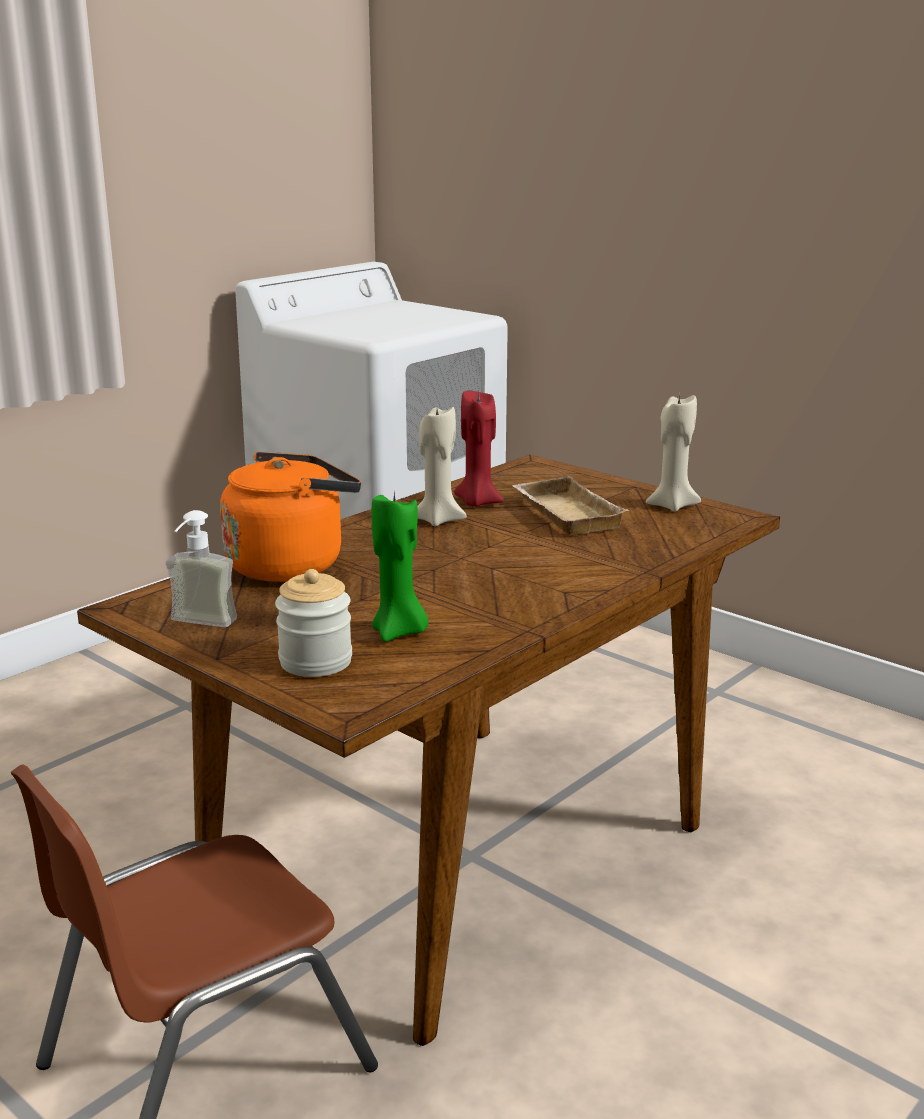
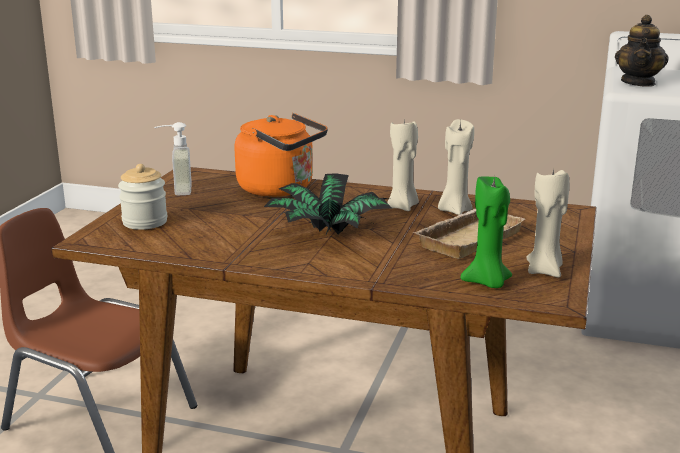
camera: 65 degrees right, 0 degrees up
(356, 331) = (638, 83): none -> teapot
(399, 632) = (200, 232): green candle -> green candle (487, 283)
(477, 502) = (454, 210): red candle -> beige candle
(483, 568) = (327, 233): none -> potted plant

